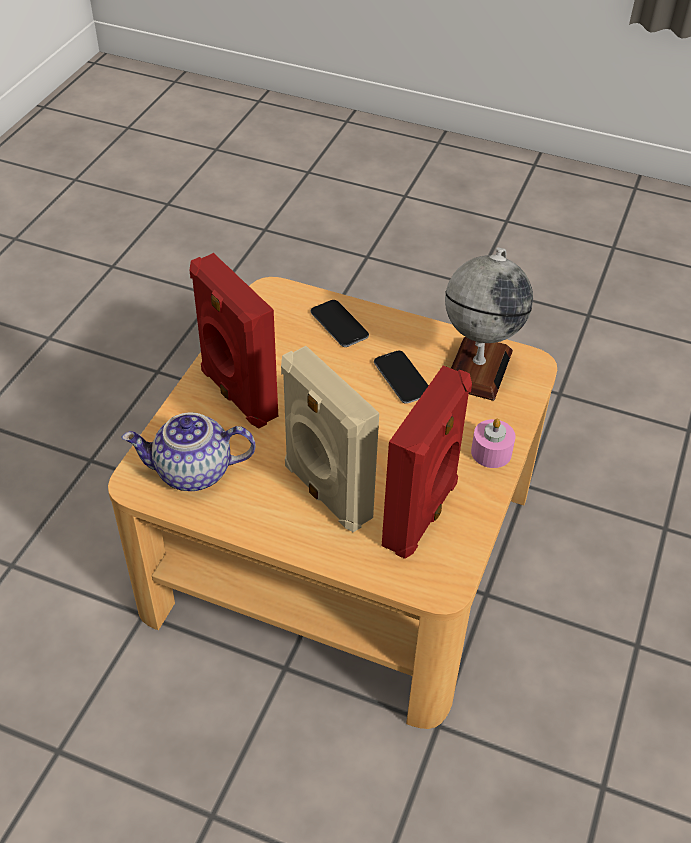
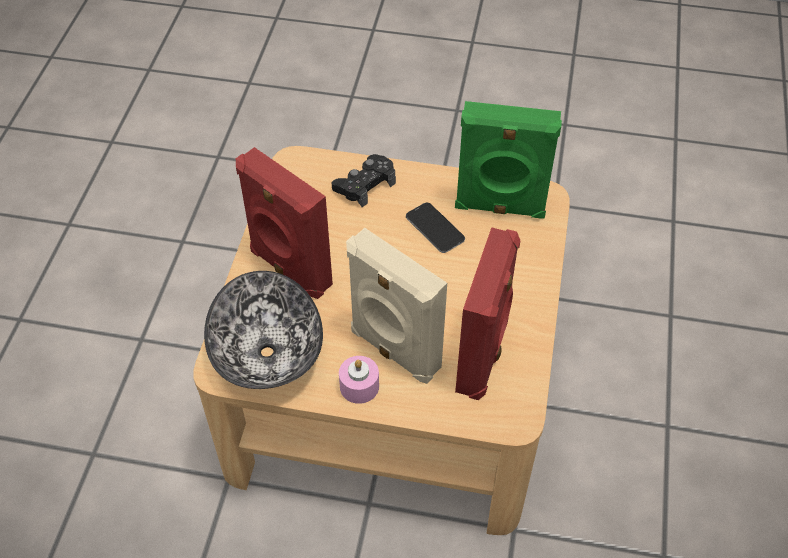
camera: 10 degrees left, 5 degrees up
(192, 473) = (268, 352): teapot -> bowl
(339, 324) = (365, 185): phone -> black game controller
(478, 368) = (500, 208): globe -> green speaker
(491, 452) = (530, 287): pink candle -> pink candle (359, 386)

